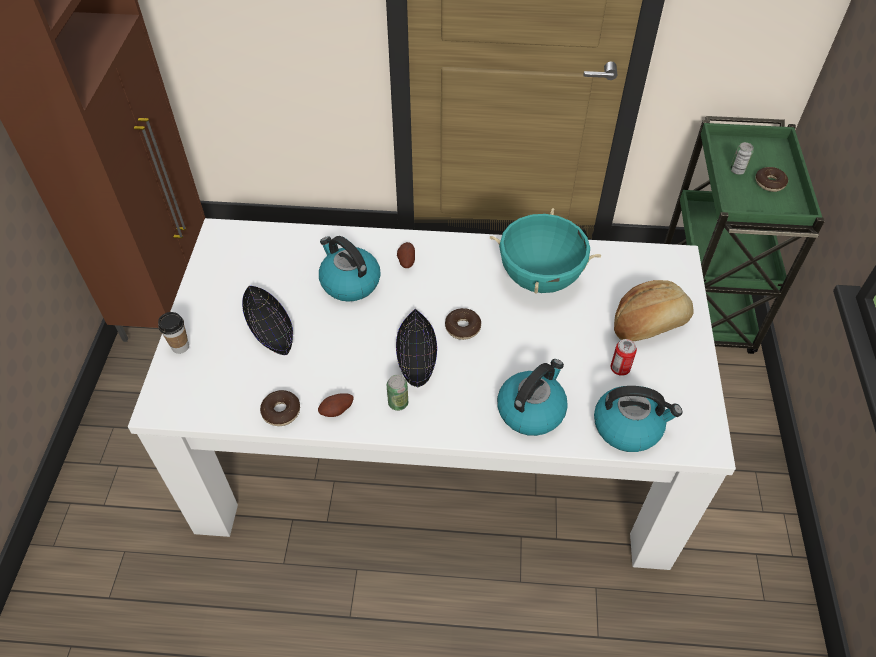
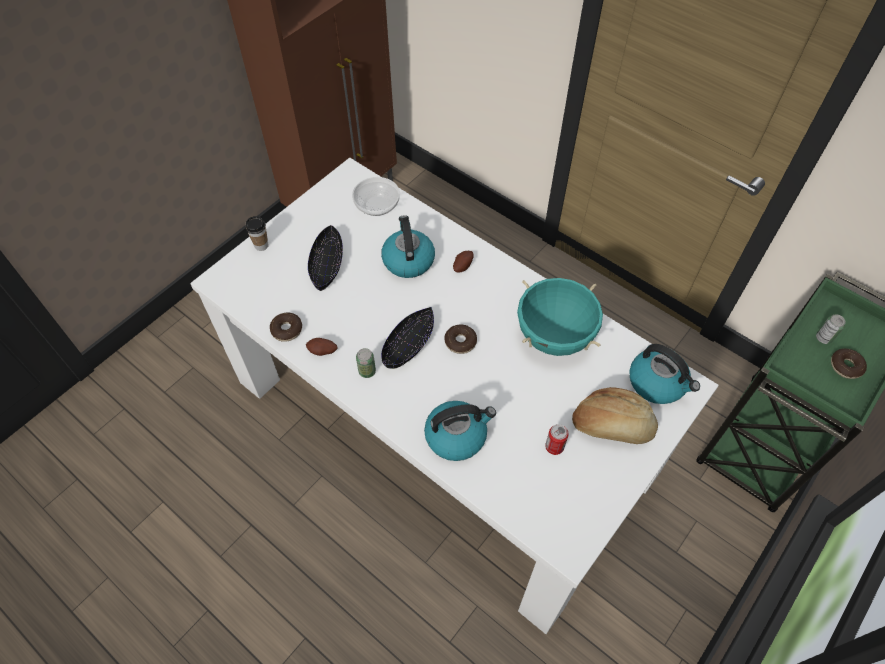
camera: 35 degrees right, 5 degrees up
(274, 248) = (377, 205): none -> bowl
(628, 427) = (519, 496): kettle -> kettle (658, 383)

